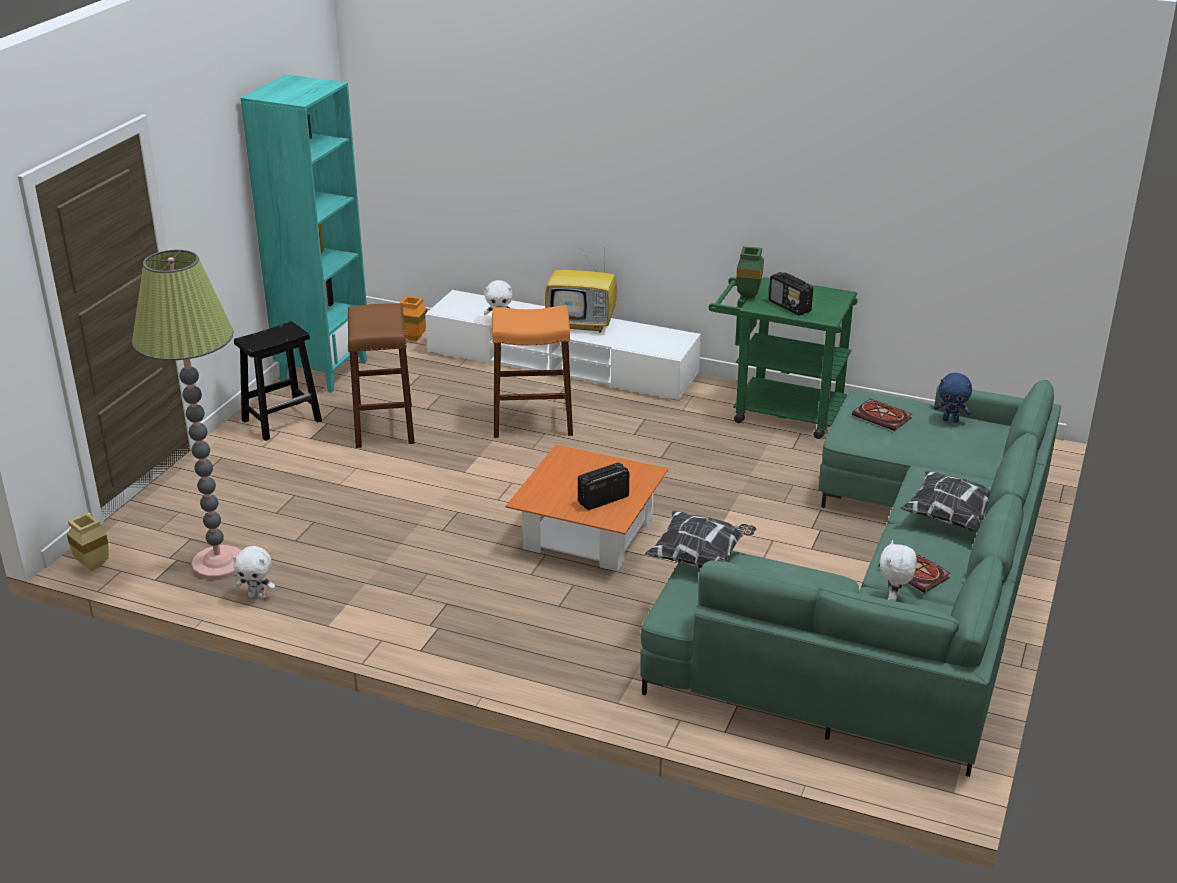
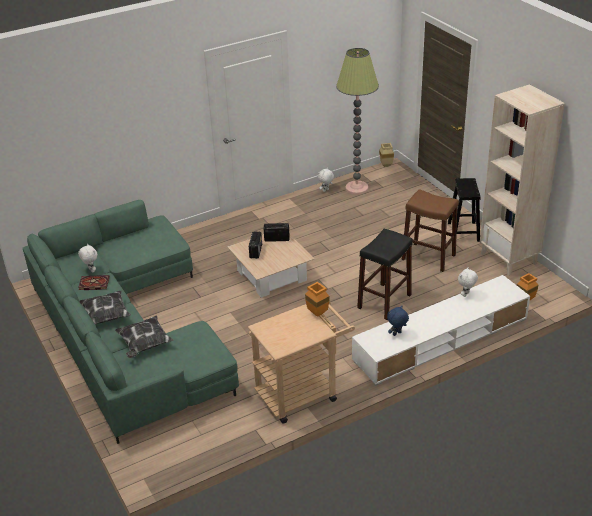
camera: 130 degrees right, 5 degrees up
(324, 370) = (509, 258): turquoise bookcase -> beige bookcase
(533, 422) = (384, 301): orange stool -> black stool
(583, 324) = (434, 323): television -> none
(588, 533) = (271, 275): orange coffee table -> beige coffee table
(700, 557) = (176, 241): pillow -> pillow (144, 344)
(749, 296) = (316, 313): green vase -> orange vase
(777, 411) = (302, 392): green cart -> beige cart
(790, 306) = (288, 322): radio -> radio (276, 239)
(883, 417) = (195, 349): book -> none
(951, 420) = (163, 371): blue plush toy -> blue plush toy (397, 334)

